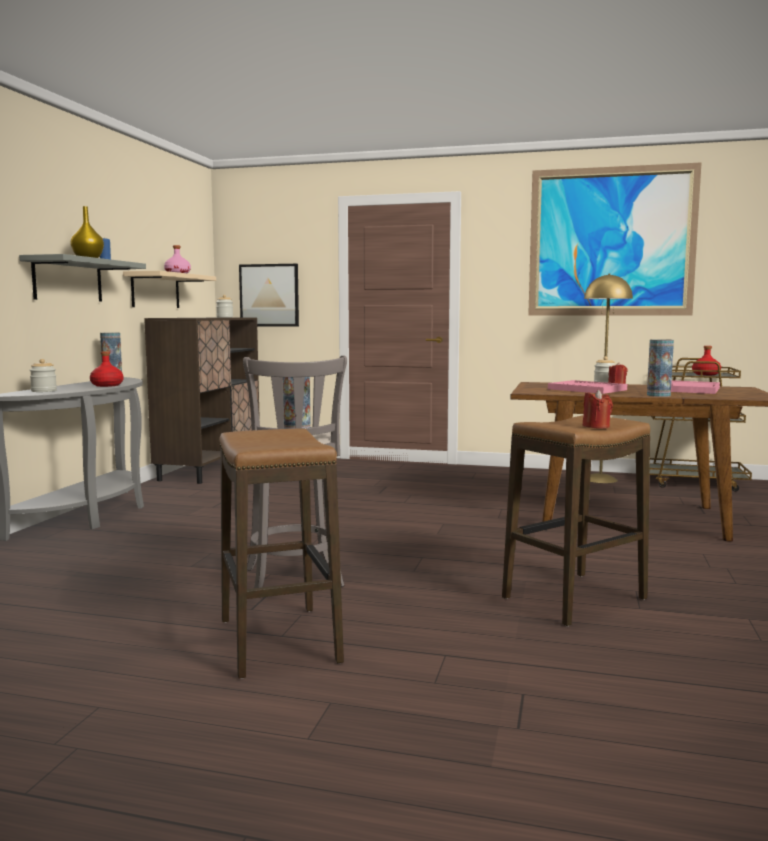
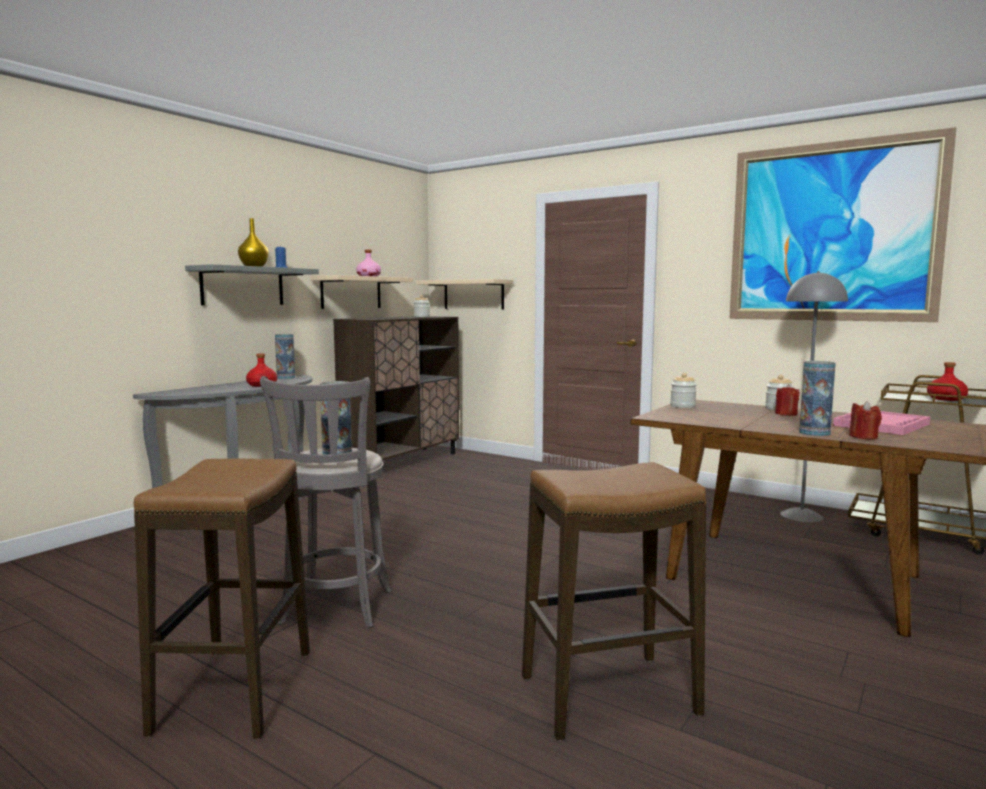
camera: 20 degrees right, 0 degrees up
(44, 391) = (195, 390): jar -> jar (682, 406)
(269, 295) = (473, 294): picture -> beige shelf
(586, 389) = (738, 416): pink tray -> none
(596, 426) = (623, 486): red candle -> red candle (863, 437)
(600, 479) = (801, 515): yellow floor lamp -> grey floor lamp

